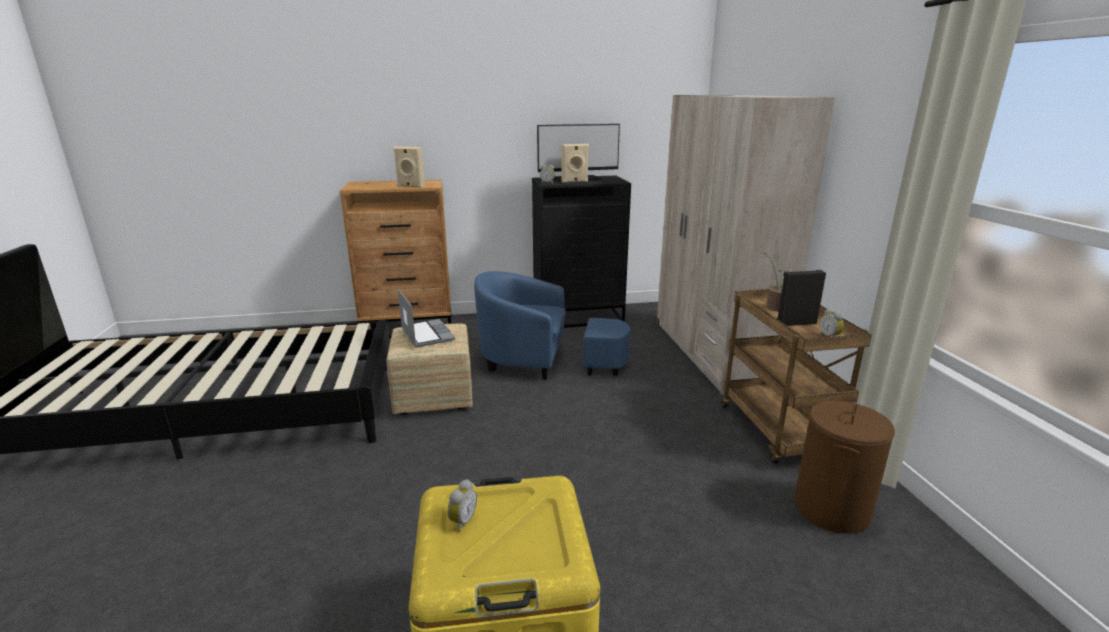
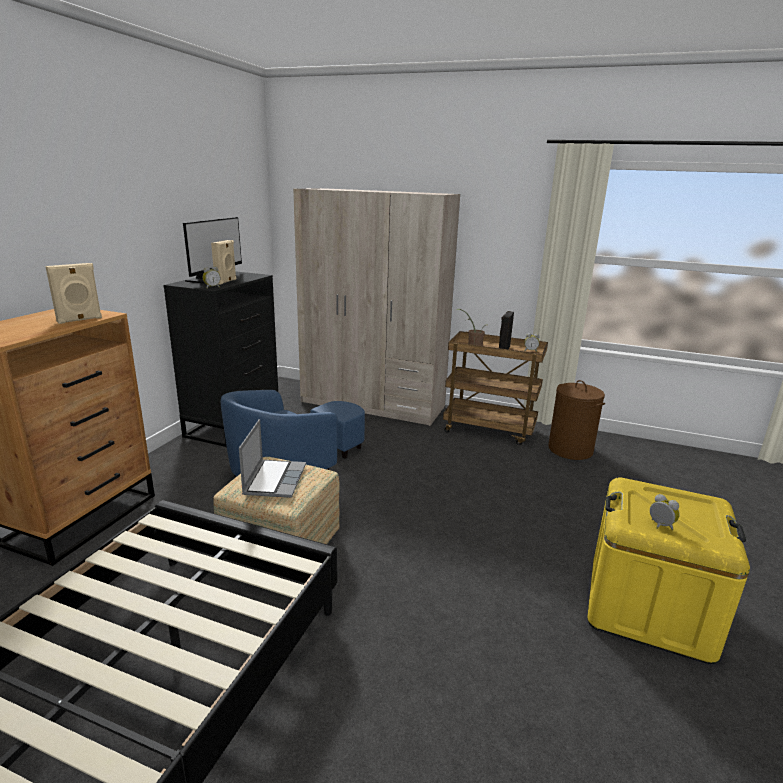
camera: 60 degrees left, 0 degrees up
(426, 334) = (274, 479): laptop -> laptop turned 90 degrees clockwise

